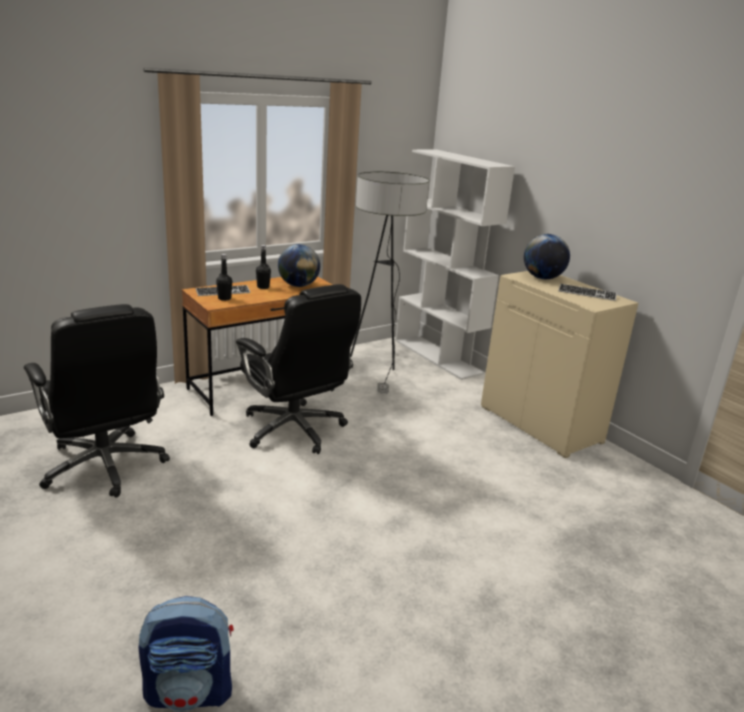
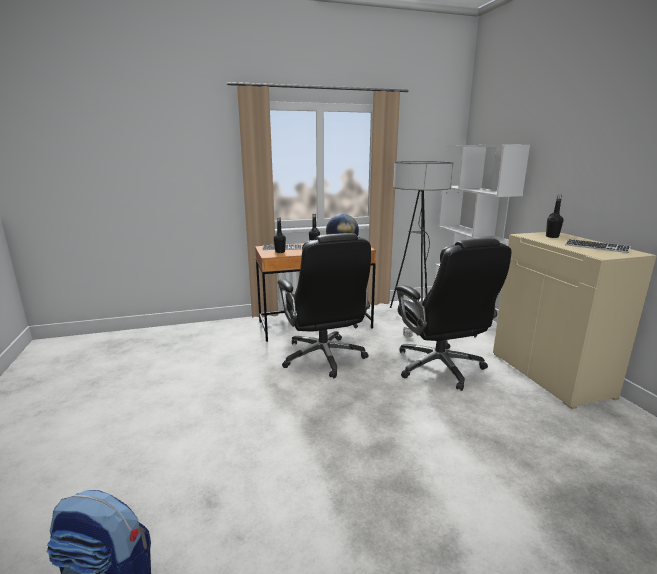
camera: 20 degrees right, 5 degrees down
(105, 466) = (173, 369): black office chair -> black office chair (440, 367)
(542, 278) = (552, 237): globe -> black bottle

